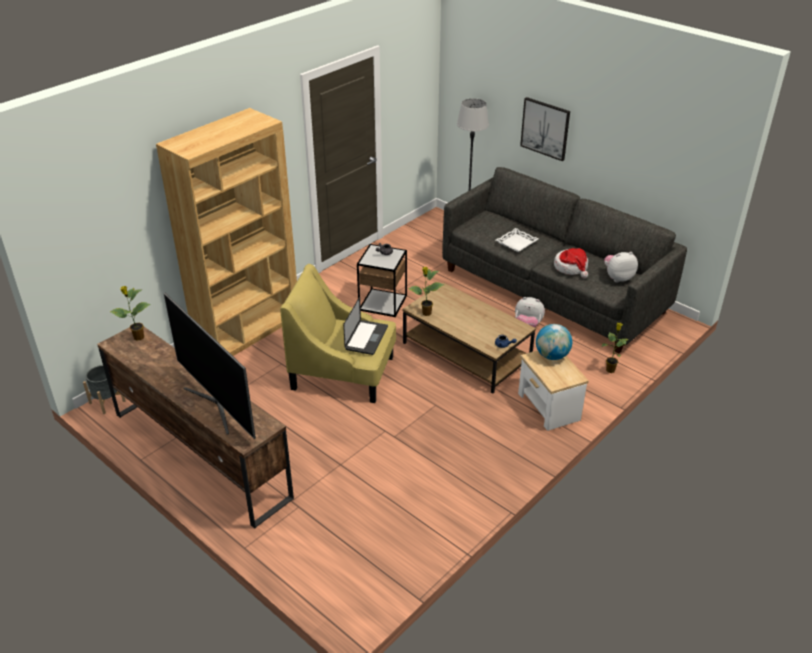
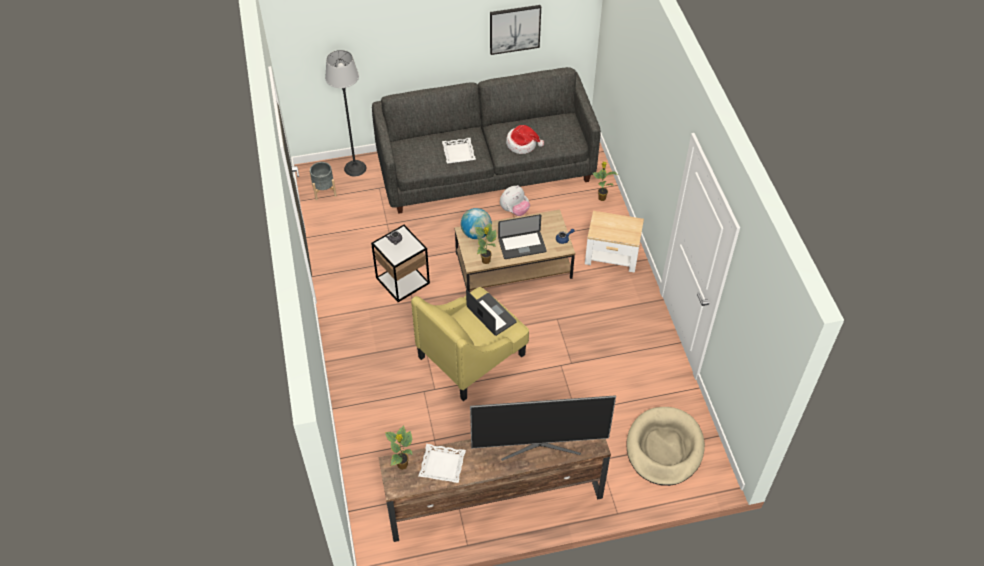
camera: 55 degrees left, 15 degrees up
(107, 402) = (368, 543): grey planter -> grey planter (324, 190)
(154, 358) = (442, 465): none -> white tray
(248, 330) = (356, 393): brown bookcase -> none
(352, 550) = (664, 448): none -> beige dog bed
(466, 325) = (522, 246): none -> laptop
(545, 128) = (413, 43): picture -> picture (514, 29)
(552, 356) = (603, 220): globe -> globe (476, 233)
(617, 278) = (557, 128): plush toy -> none

